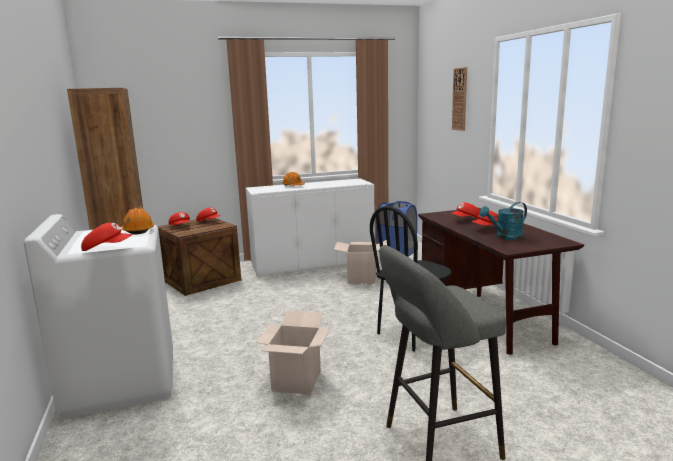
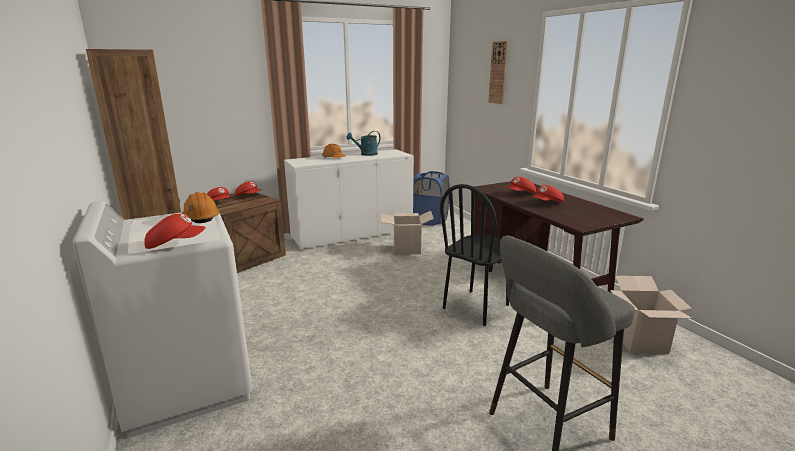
camera: 10 degrees left, 5 degrees up
(296, 381) = (381, 368): cardboard box -> cardboard box (640, 341)
(505, 237) = (568, 212): turquoise watering can -> turquoise watering can (366, 154)

